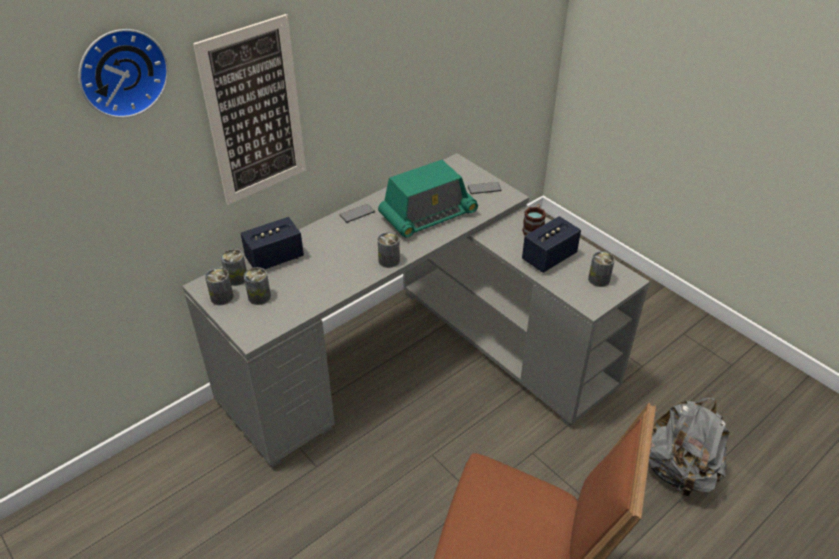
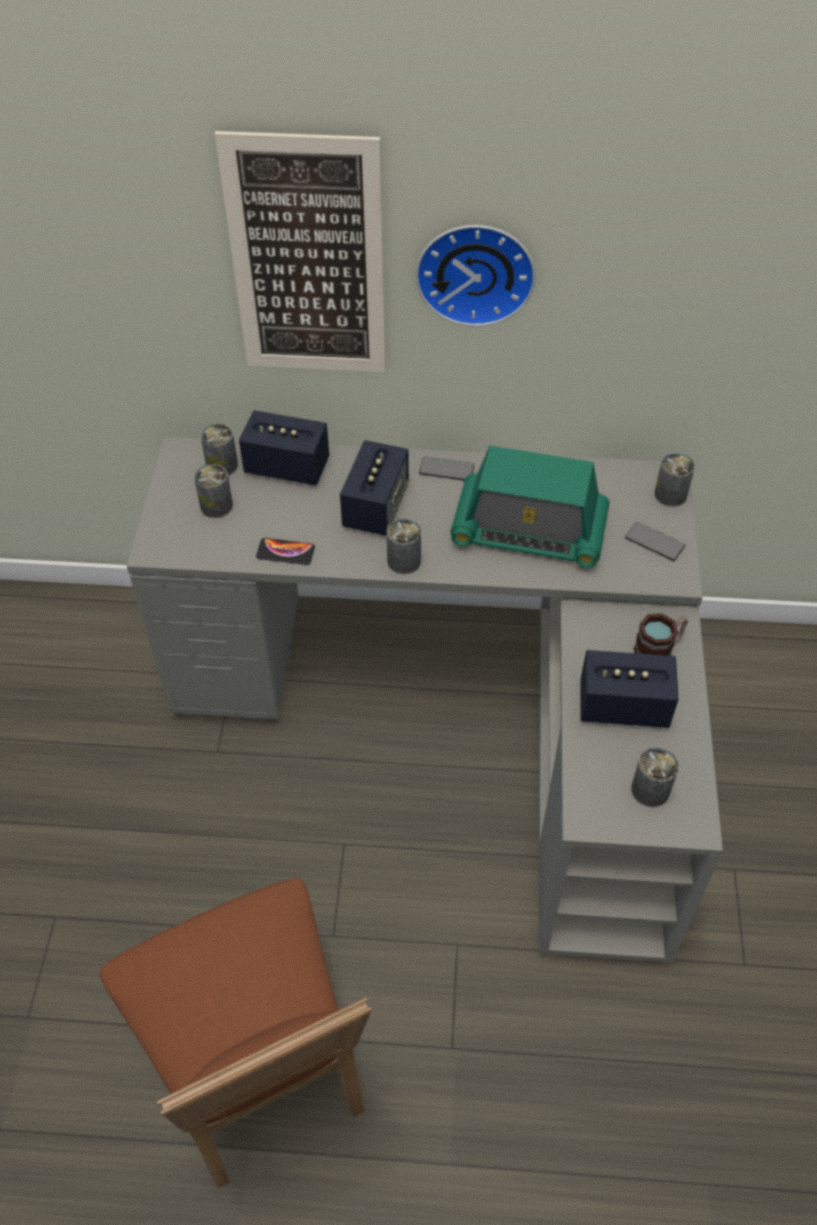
camera: 45 degrees right, 10 degrees up
(121, 71) = (104, 134): wall clock -> wall clock (475, 271)
(222, 297) = (182, 479): can -> can (670, 495)
(325, 293) = (285, 552): none -> phone
(344, 248) = (376, 507): none -> speaker
(679, 471) = (613, 1140): grey backpack -> none

